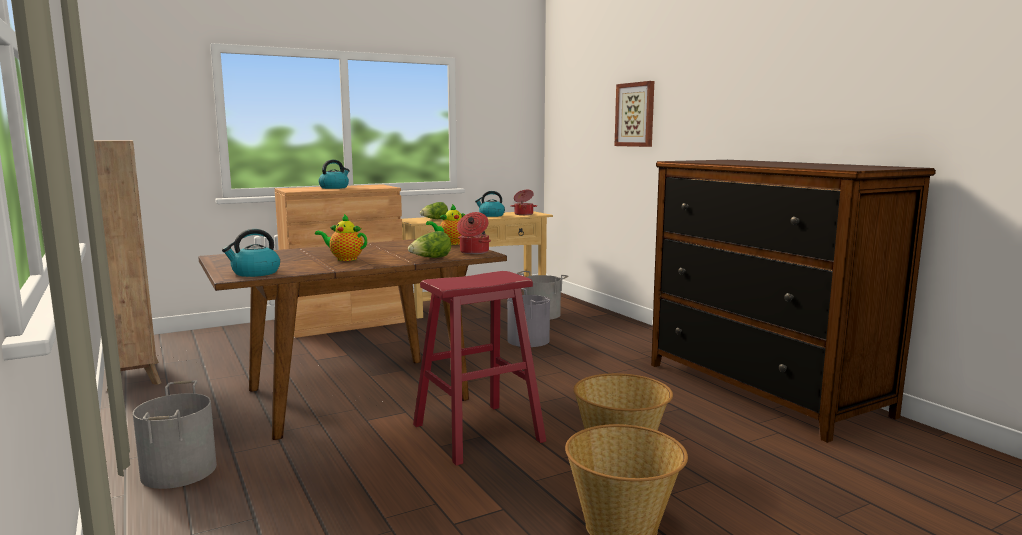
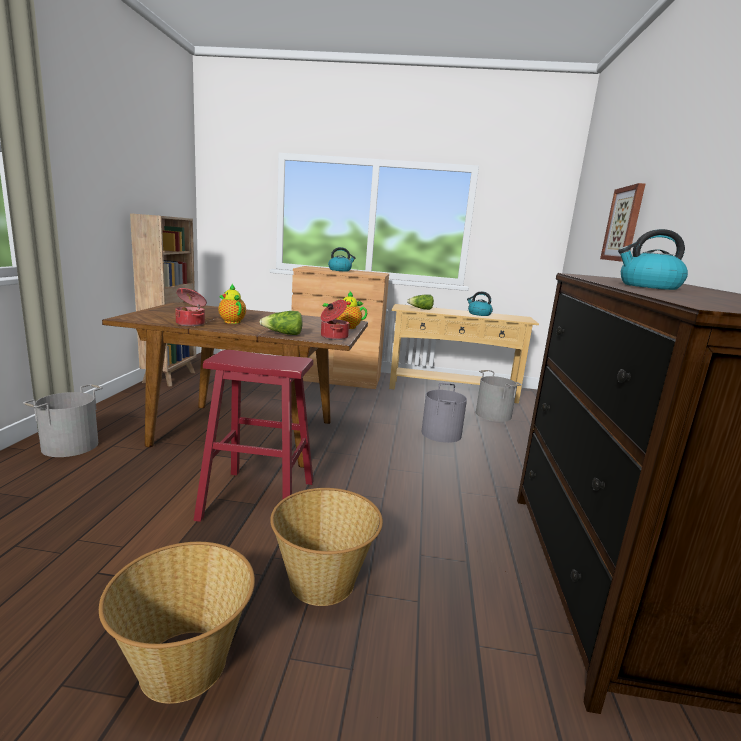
camera: 35 degrees right, 5 degrees up
(255, 273) = (146, 318): kettle -> kettle (648, 286)
(523, 214) = (511, 318): cooking pot -> cooking pot (191, 324)

